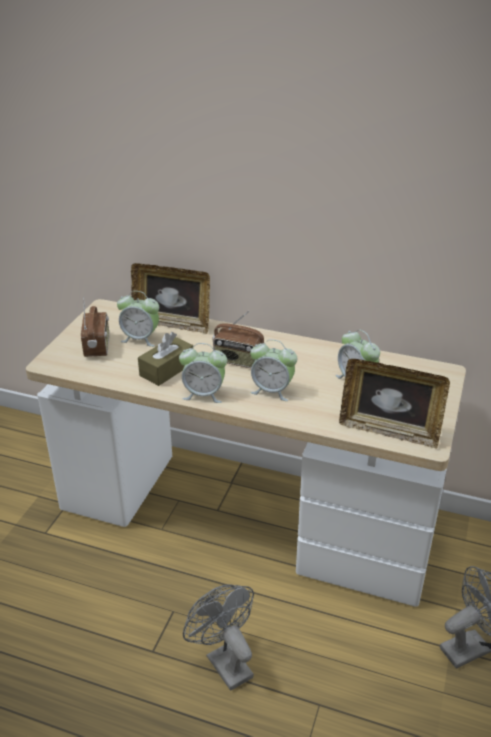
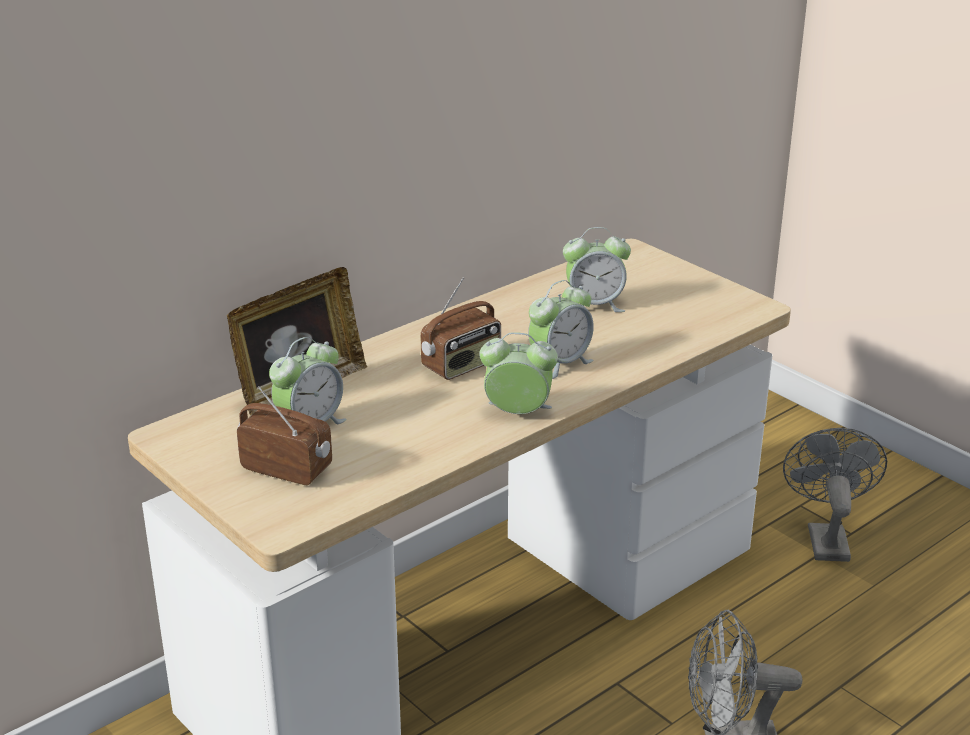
camera: 60 degrees left, 5 degrees down
(167, 369) = (423, 425): brown tissue box -> none
(204, 394) = (518, 413): alarm clock -> alarm clock turned 120 degrees counterclockwise
(389, 431) = (712, 319): picture frame -> none

